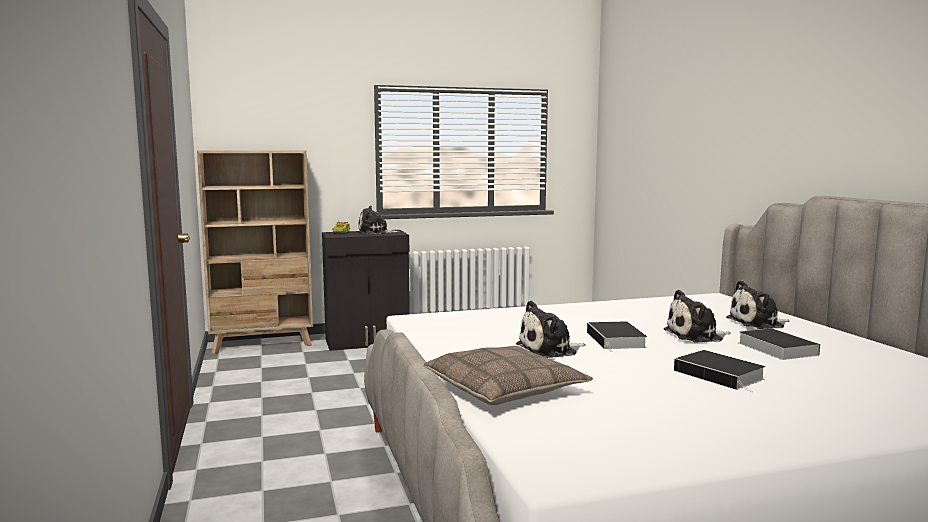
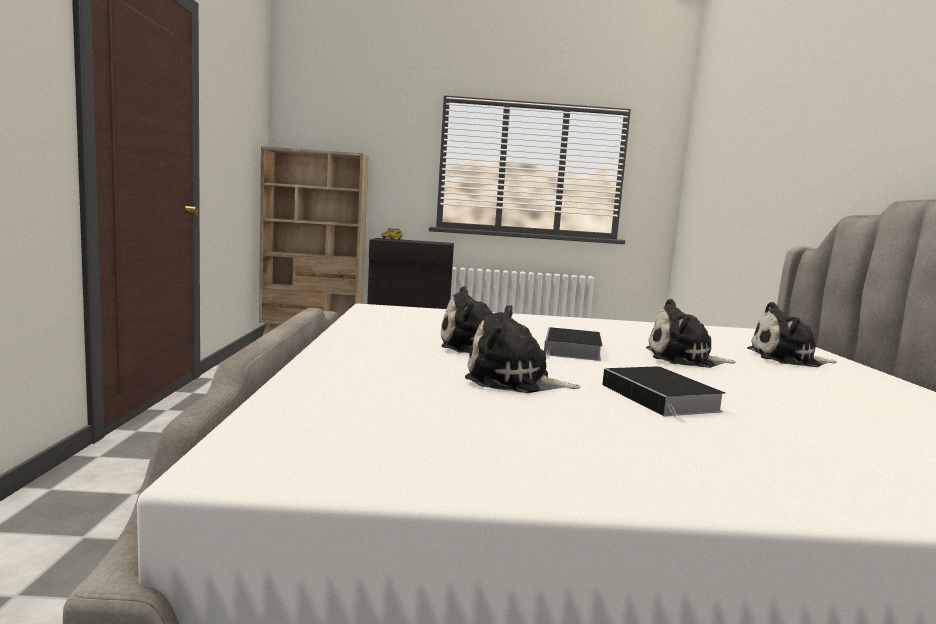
camera: 15 degrees right, 0 degrees up
(375, 232) = (424, 241): plush toy -> plush toy (514, 381)
(505, 389) = (355, 371): pillow -> none
(774, 348) = (781, 384): book -> none

